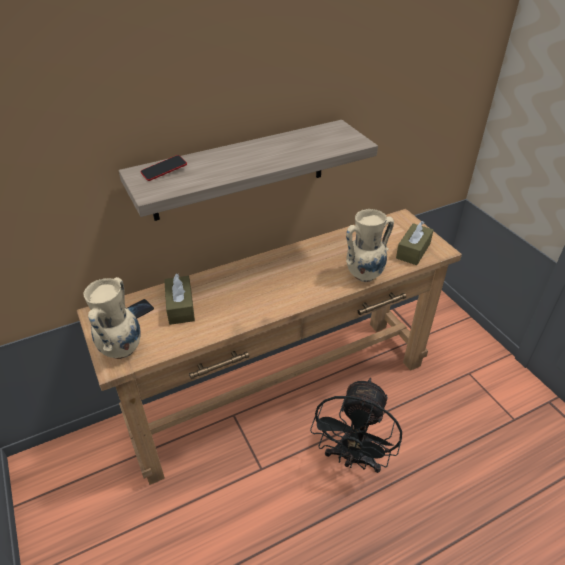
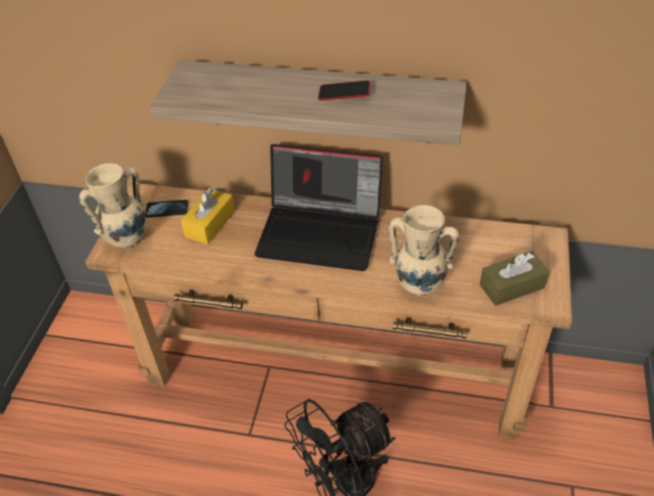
camera: 40 degrees right, 5 degrees up
(164, 171) = (211, 77): phone -> phone (344, 94)
(180, 307) = (210, 224): brown tissue box -> yellow tissue box
(269, 274) = (322, 232): none -> laptop

